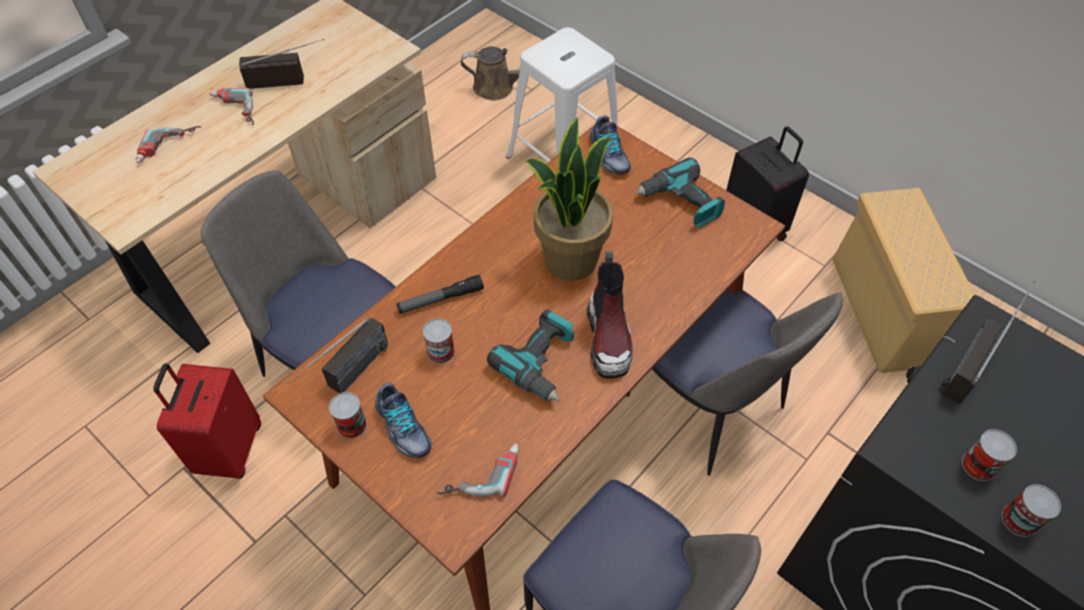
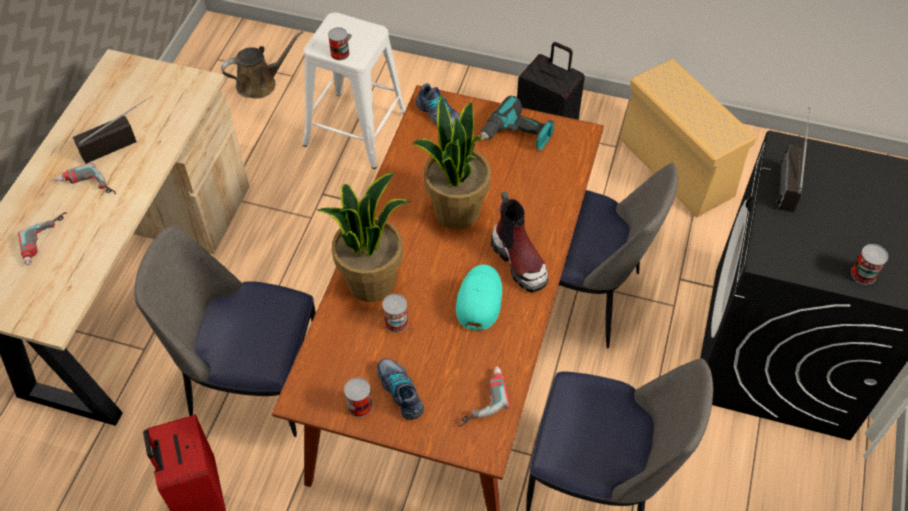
camera: 25 degrees left, 0 degrees up
(347, 380) = (334, 373): radio -> none
(402, 428) = (401, 391): shoe -> shoe turned 150 degrees counterclockwise
(440, 299) = (371, 281): flashlight -> potted plant
(541, 362) = (479, 299): power drill -> turquoise cap
(978, 465) = (823, 248): can -> can (340, 53)

